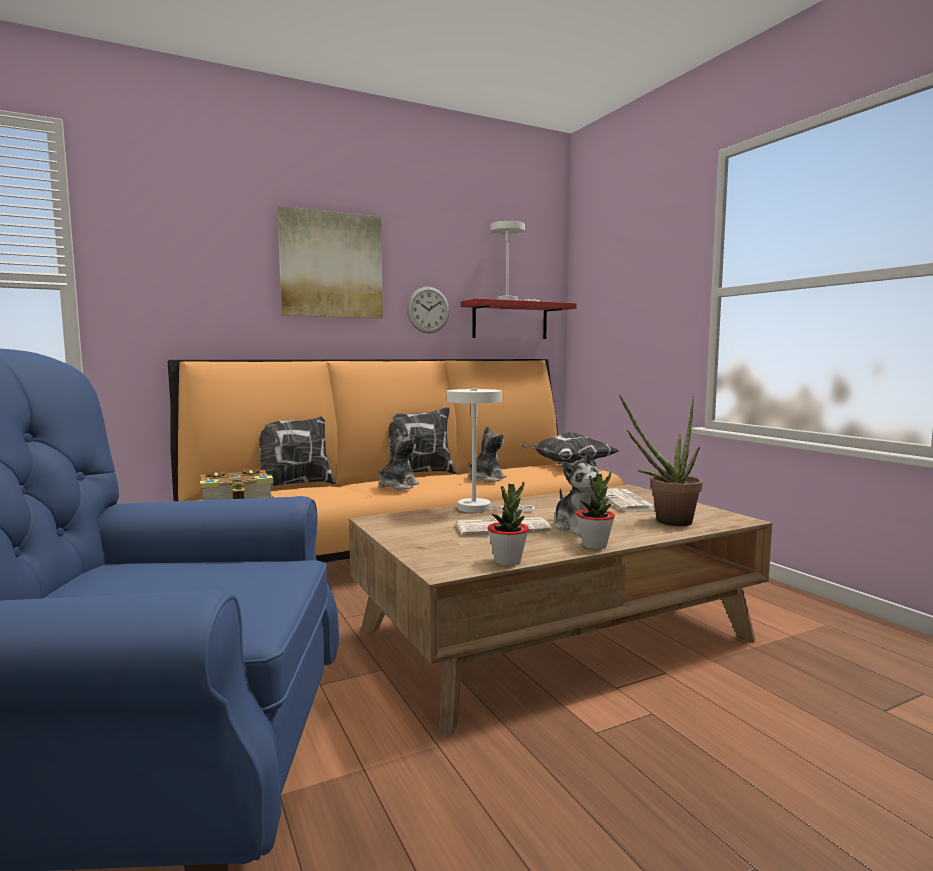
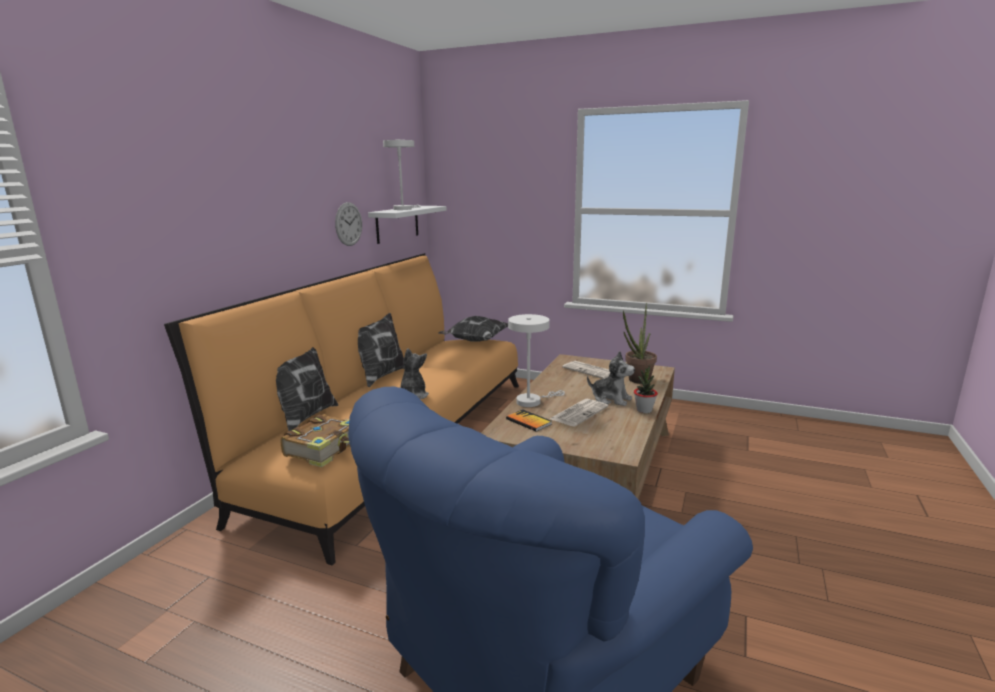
camera: 40 degrees left, 10 degrees up
(331, 265) = (279, 192): picture -> none
(428, 520) = (528, 421): none -> book
(485, 479) = (452, 370): plush toy -> none
(508, 561) = (634, 436): potted plant -> none
(510, 321) = (397, 224): red shelf -> white shelf

